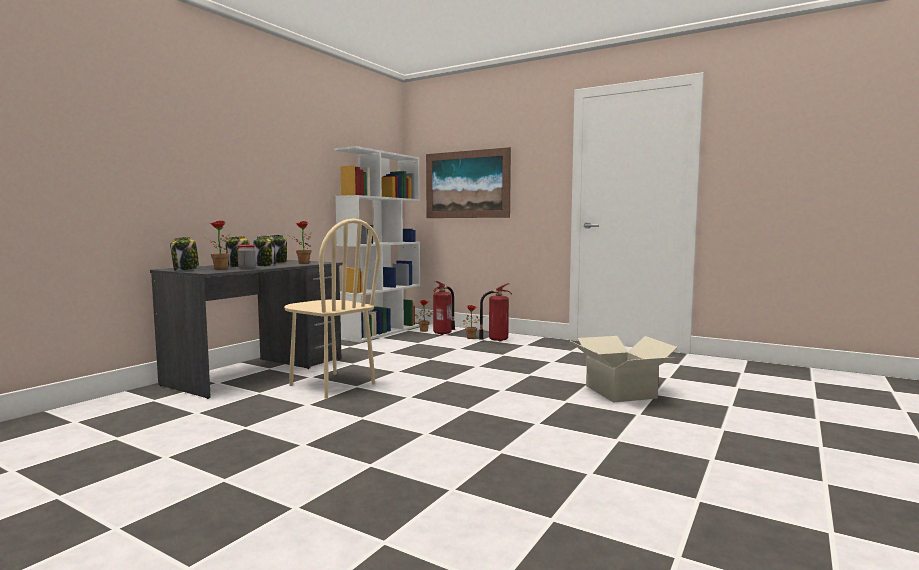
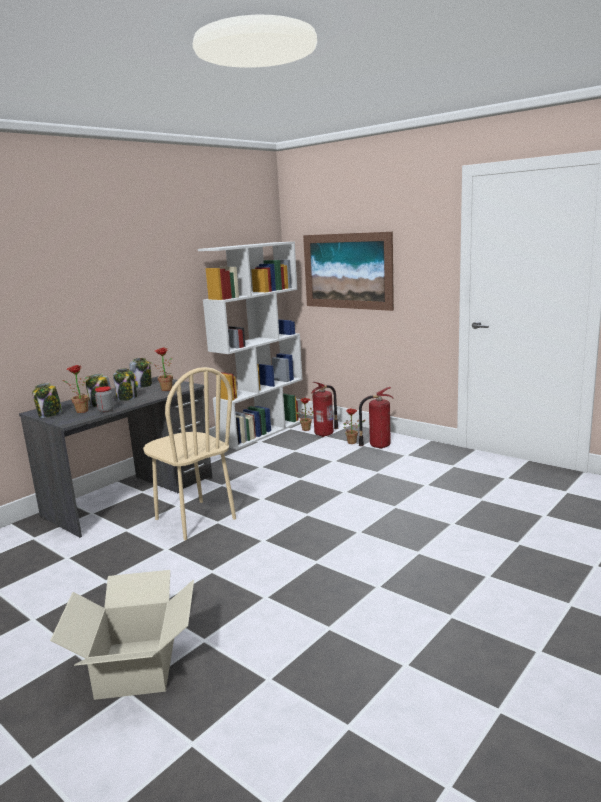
camera: 10 degrees right, 10 degrees up
(620, 392) = (481, 538): cardboard box -> cardboard box (135, 667)

